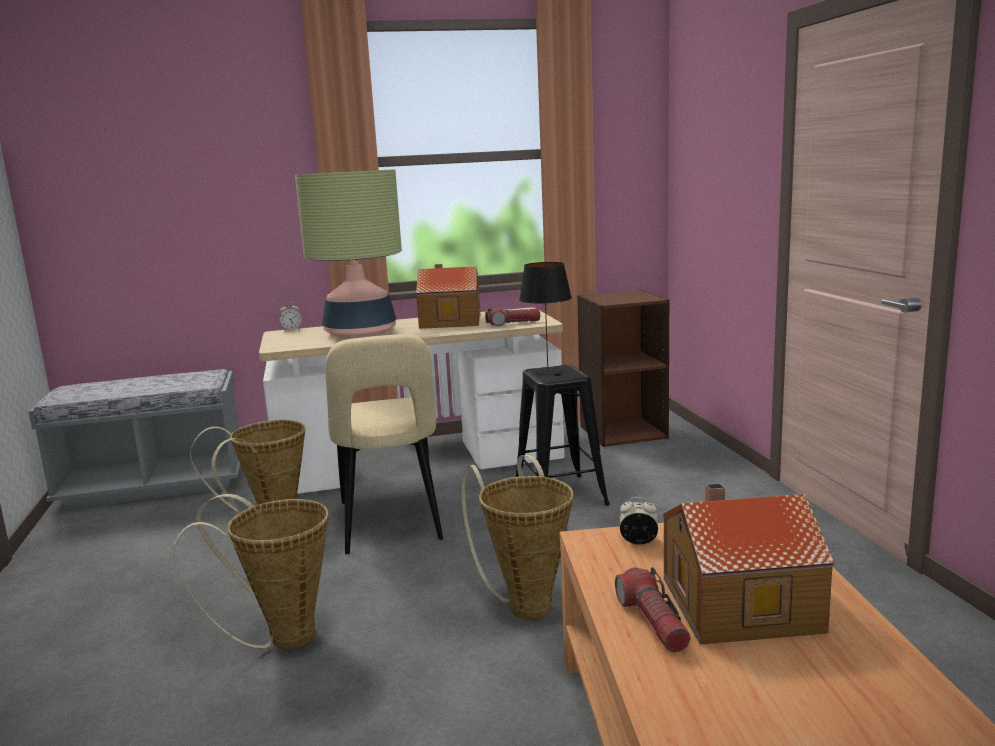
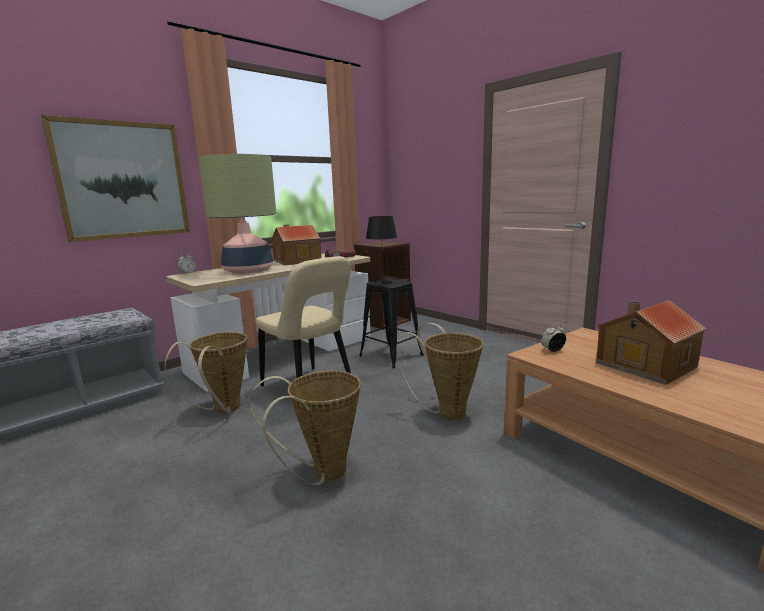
camera: 30 degrees left, 0 degrees up
(225, 204) = (123, 180): none -> picture
(653, 622) = (629, 381): flashlight -> none

